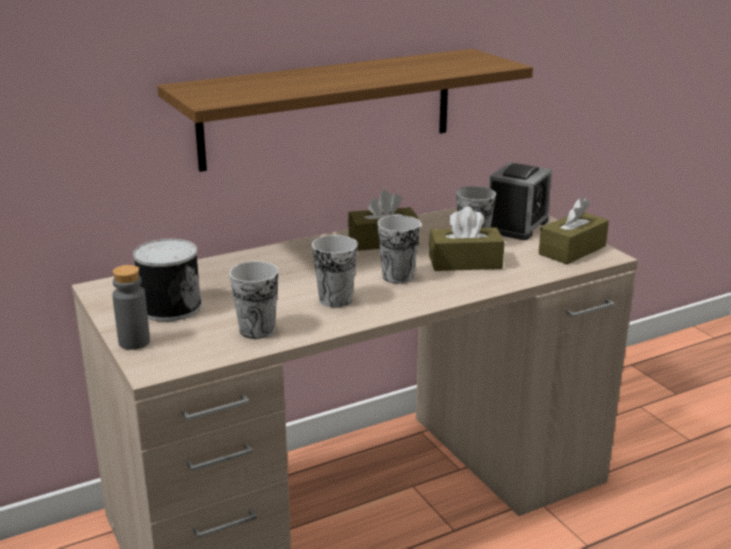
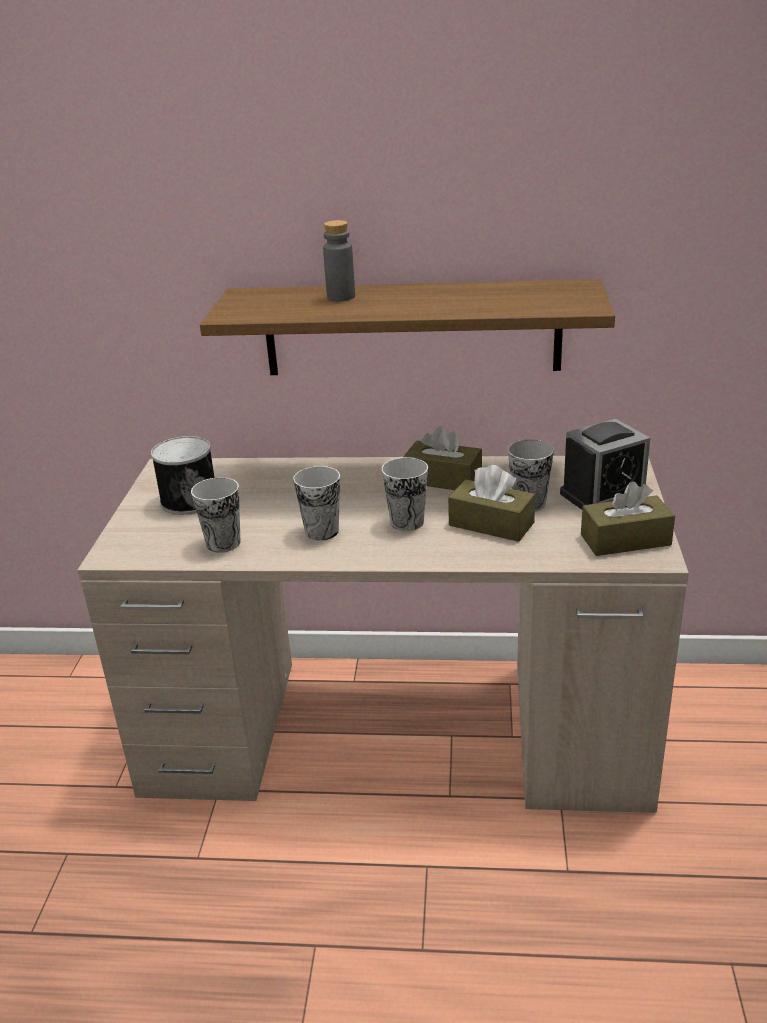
camera: 35 degrees right, 5 degrees up
(134, 342) = (126, 526): grey bottle -> grey bottle (341, 297)

